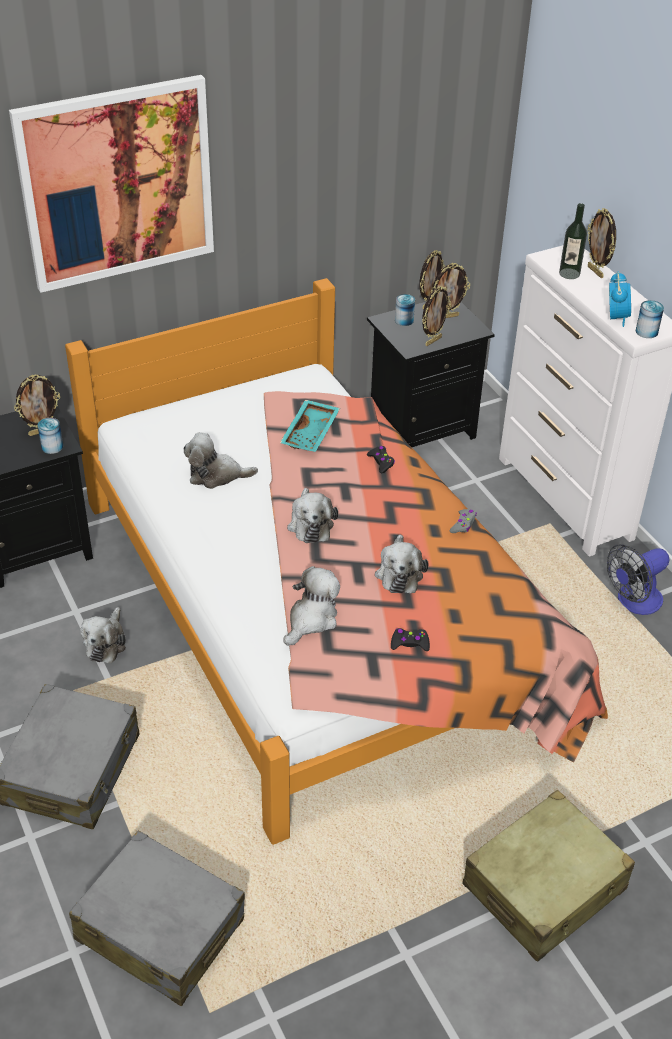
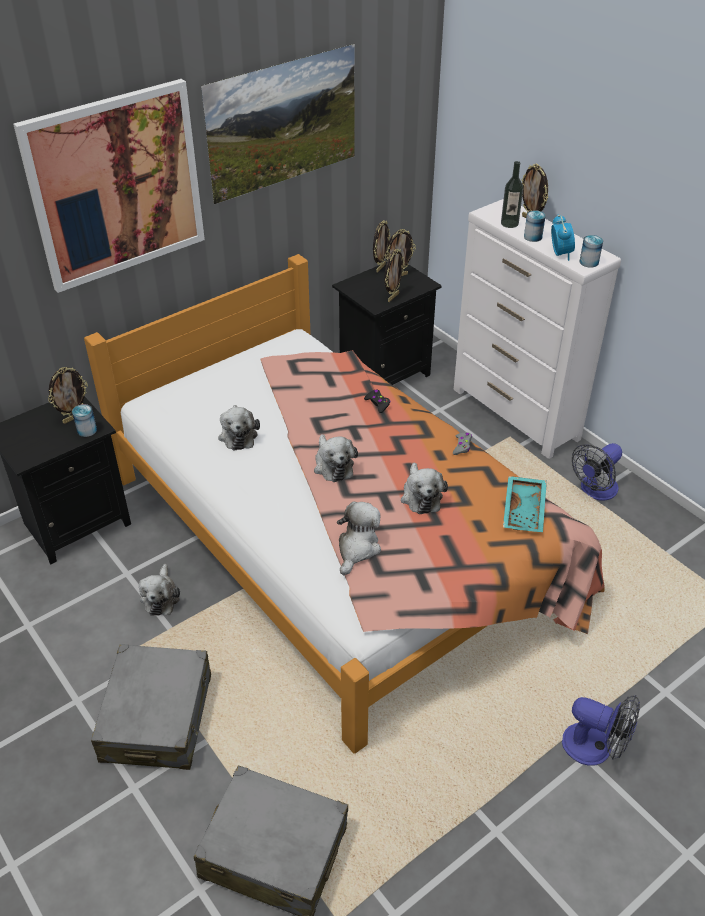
camera: 10 degrees left, 0 degrees up
(216, 475) = (238, 434): plush toy -> plush toy turned 90 degrees counterclockwise
(311, 433) = (311, 387): turquoise tray -> turquoise tray (525, 511)
(319, 162) = (285, 152): none -> picture
(404, 320) = (364, 283): can -> can (533, 237)
(409, 643) = (448, 556): black game controller -> none
(544, 888) = (595, 748): beige suitcase -> fan

